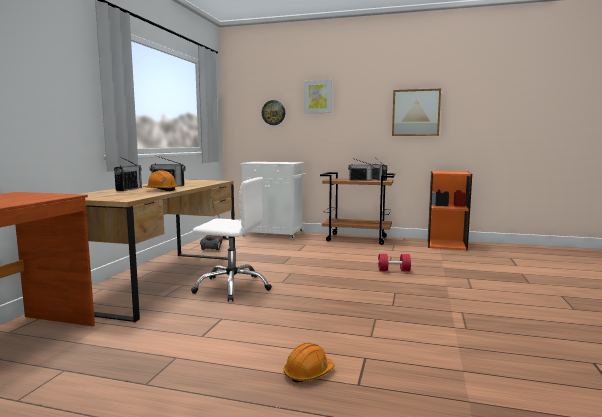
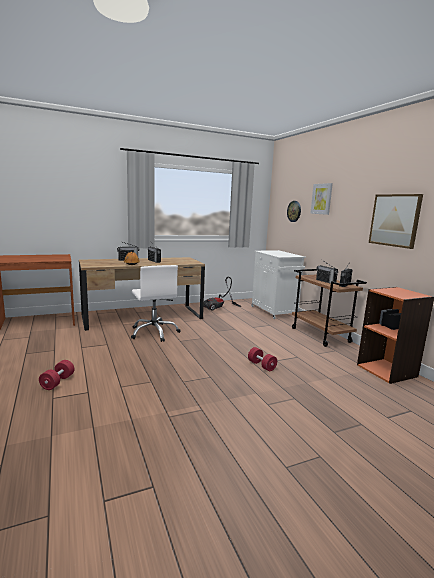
camera: 50 degrees right, 5 degrees up
(308, 373) = (57, 382): orange hard hat -> red dumbbell

